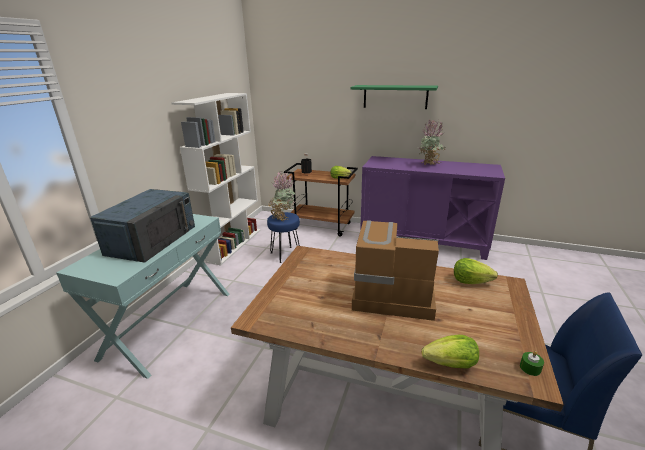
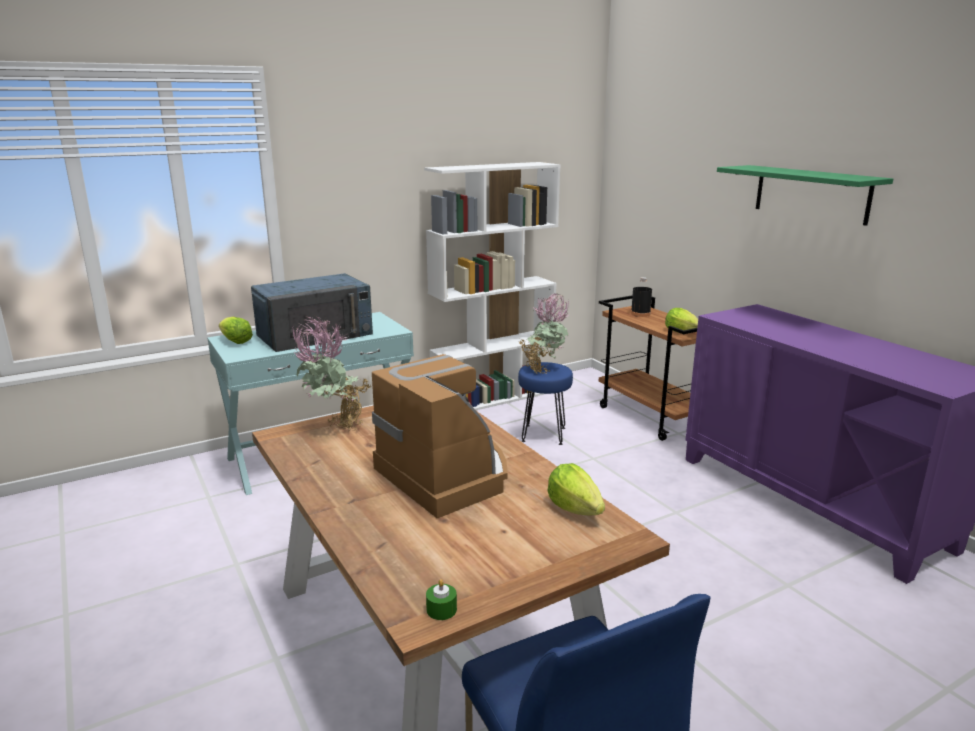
camera: 40 degrees right, 5 degrees down
(429, 165) = (834, 341): potted plant -> potted plant (334, 428)
(451, 364) = (367, 557): lettuce -> lettuce (236, 342)

